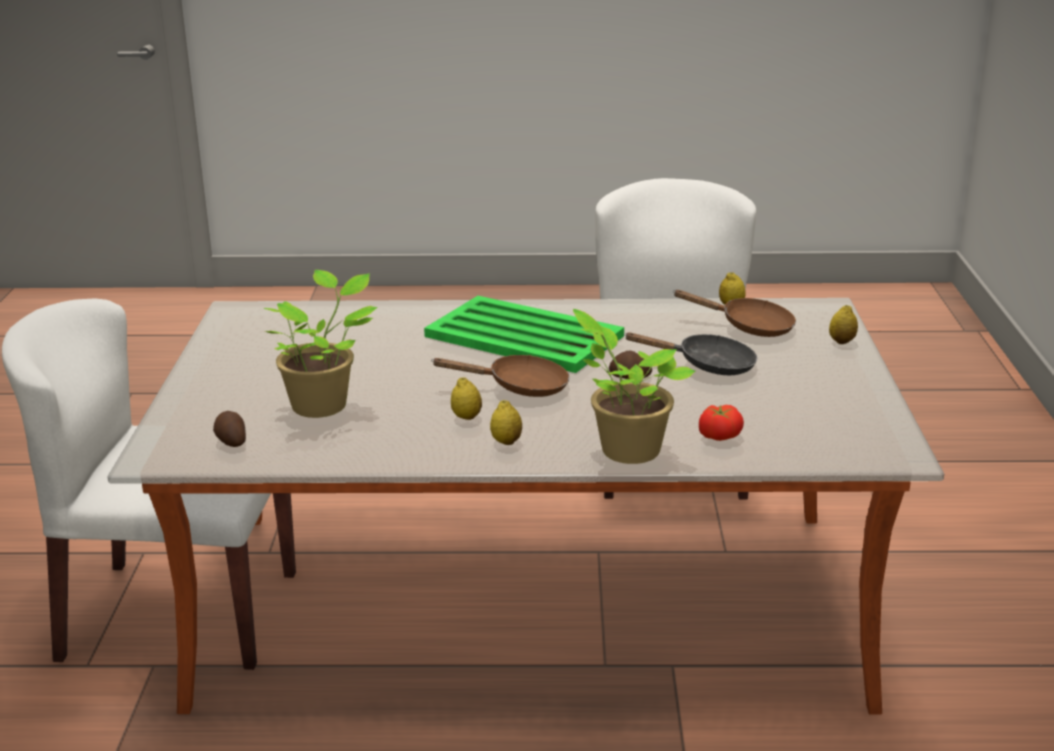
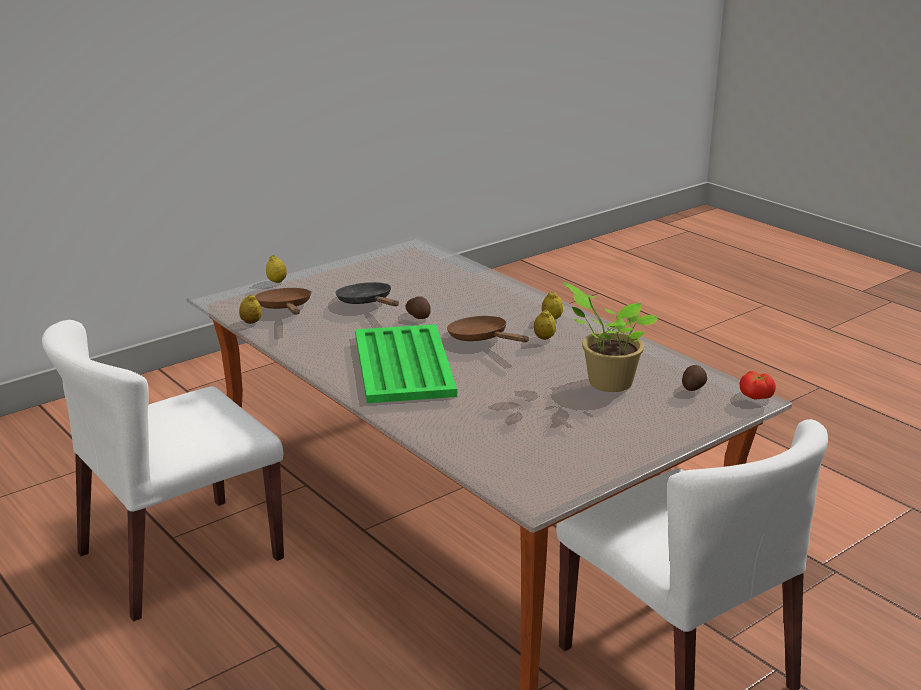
camera: 130 degrees left, 0 degrees up
(626, 449) = (508, 292): potted plant -> none
(719, 435) = (455, 278): tomato -> tomato (755, 396)

